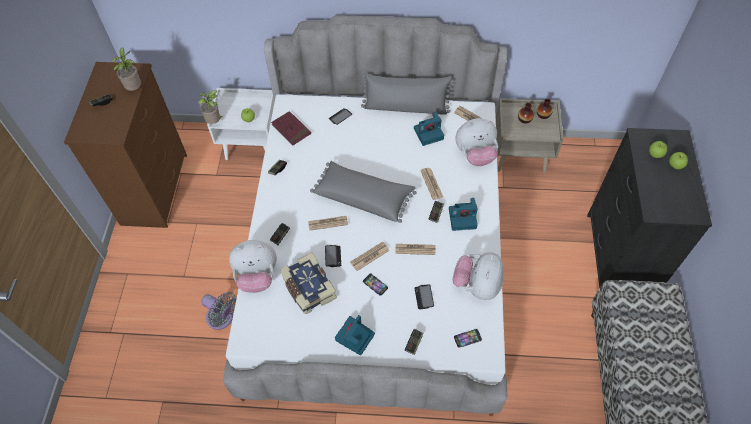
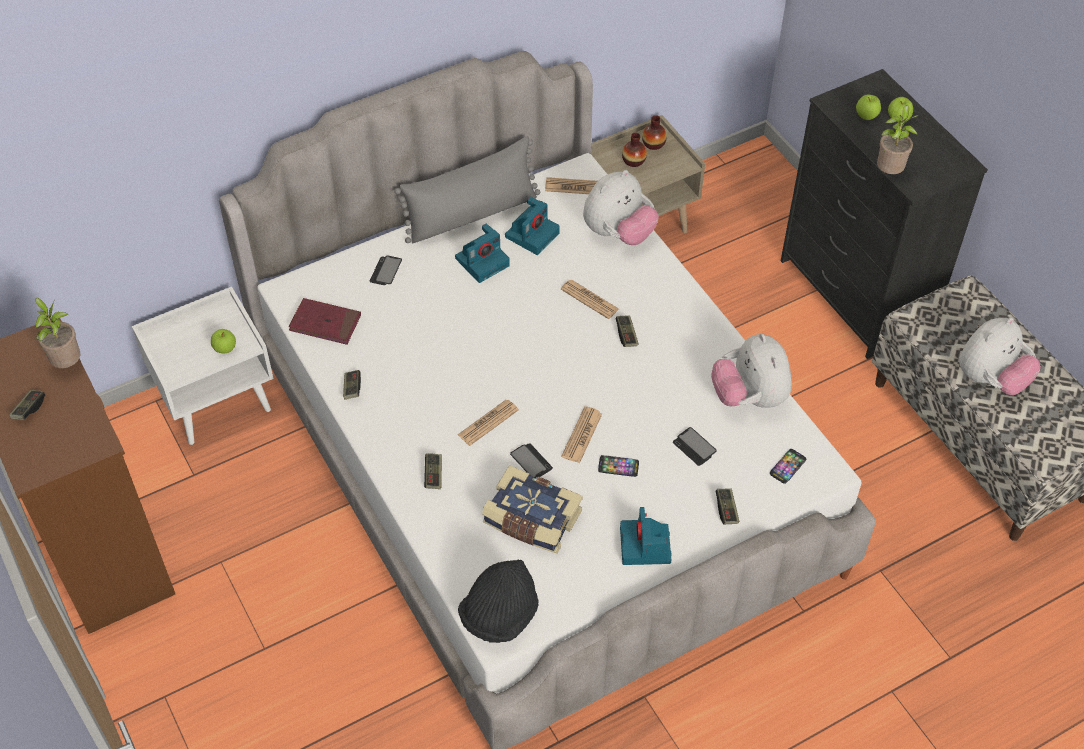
camera: 35 degrees left, 5 degrees down
(215, 122) = (171, 378): potted plant -> potted plant (889, 172)
(222, 318) = (376, 672): grey fan -> none
(254, 330) = (499, 615): none -> black hat
(257, 276) = (445, 545): plush toy -> plush toy (990, 379)
(364, 197) = (510, 363): grey pillow -> none
(415, 249) = (635, 394): newspaper -> none
(463, 218) = (666, 322): camera -> camera (483, 261)

